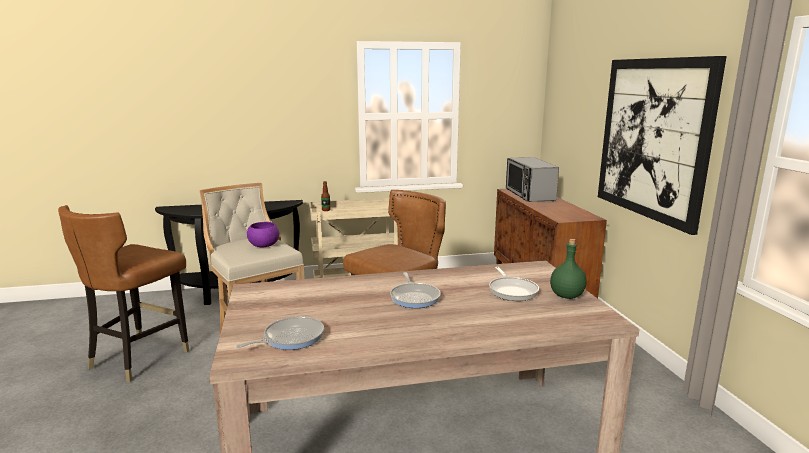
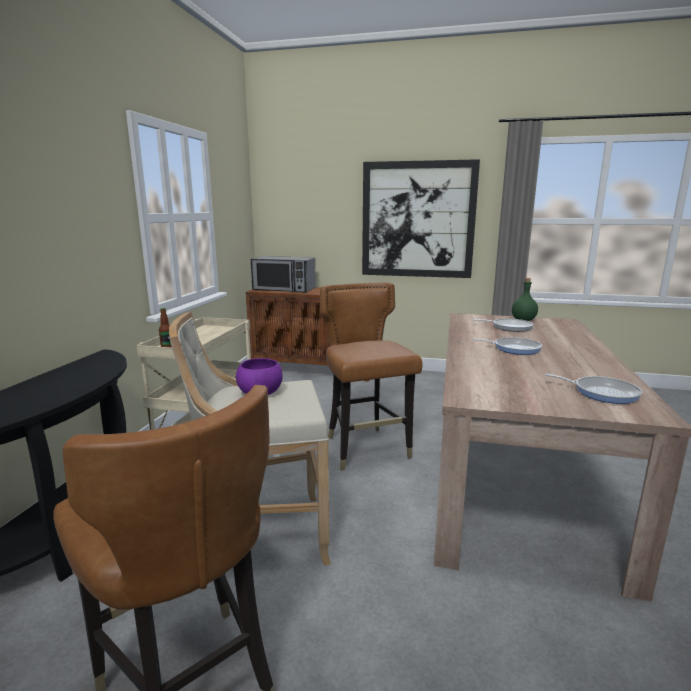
camera: 65 degrees left, 0 degrees up
(290, 338) = (602, 393): frying pan -> frying pan turned 135 degrees clockwise

